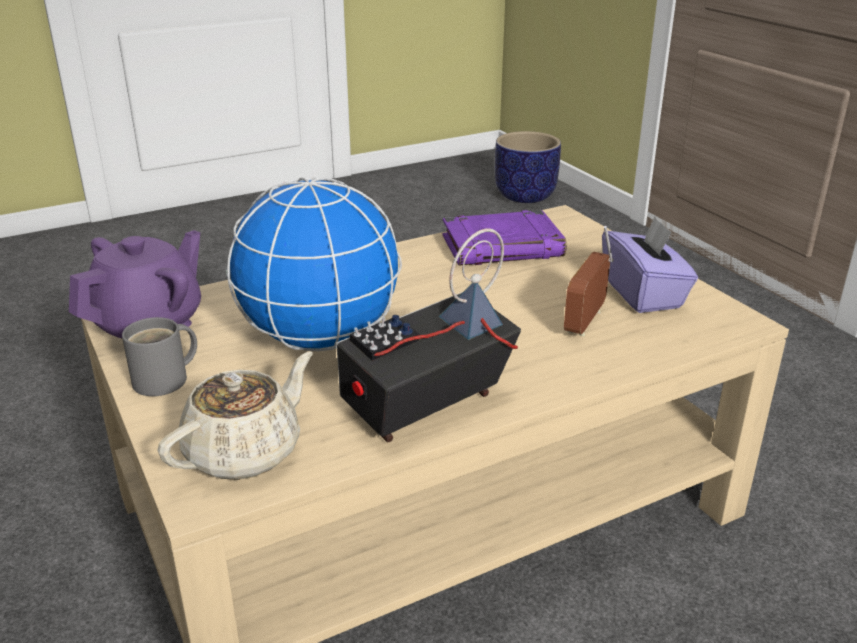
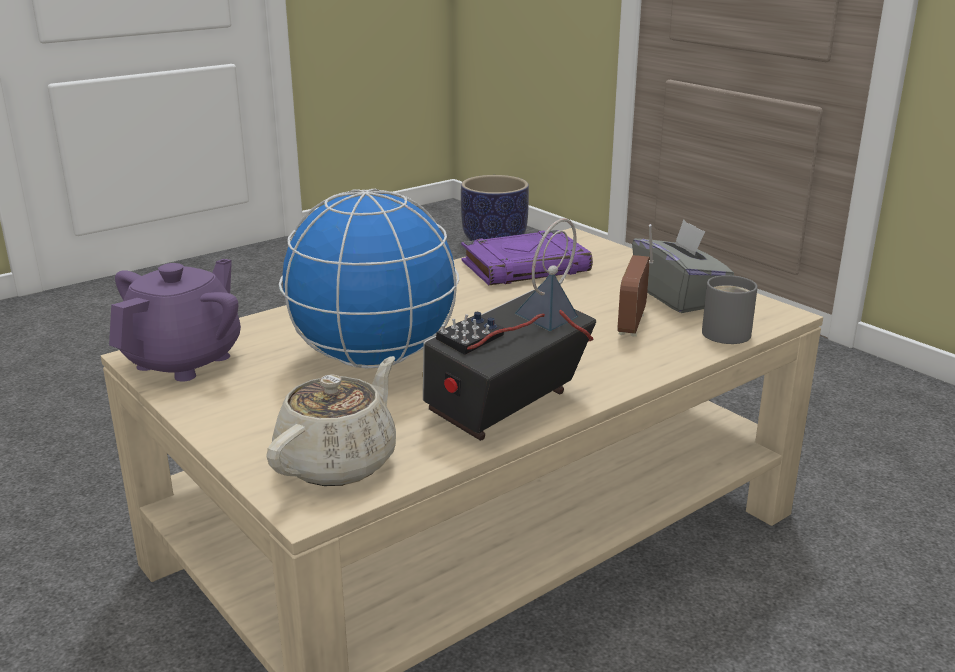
camera: 10 degrees left, 5 degrees down
(166, 380) = (225, 407): grey mug -> grey mug (730, 332)
(643, 294) = (678, 297): purple tissue box -> grey tissue box

